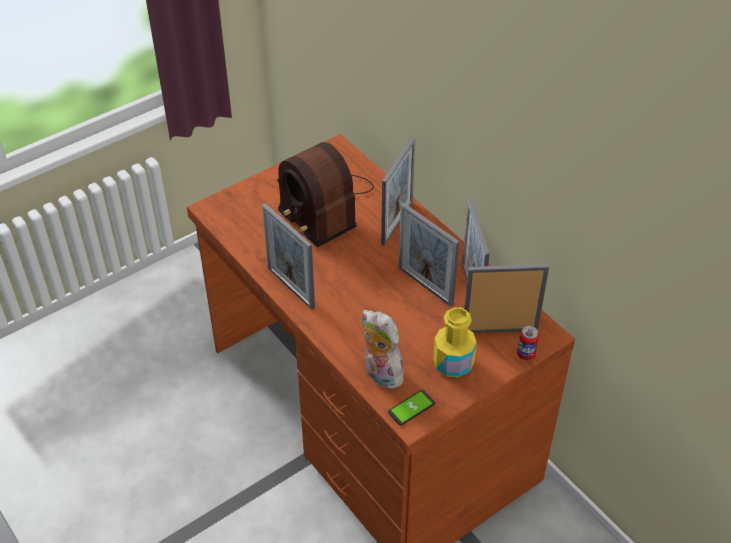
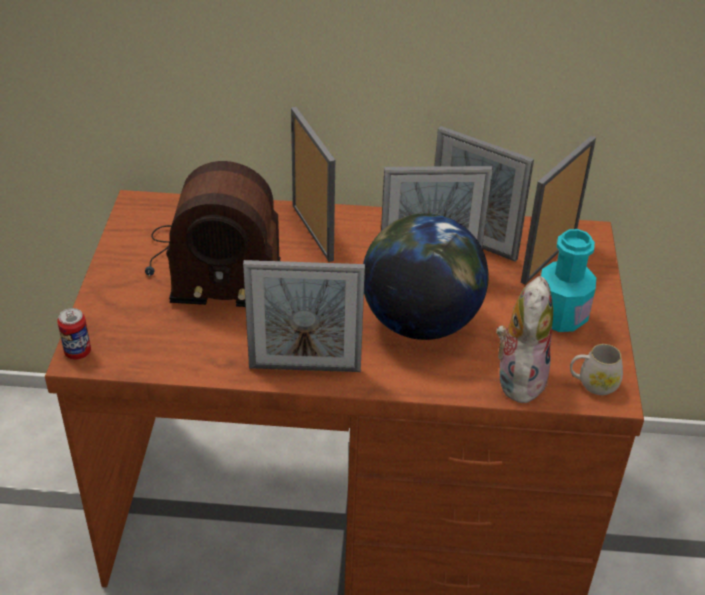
camera: 50 degrees left, 5 degrees down
(377, 309) = (420, 321): none -> globe
(380, 374) = (518, 377): plush toy -> plush toy turned 105 degrees clockwise
(411, 408) = (593, 383): phone -> white mug
(453, 363) = (560, 316): yellow bottle -> turquoise bottle
(526, 354) = (599, 262): can -> can (78, 352)

